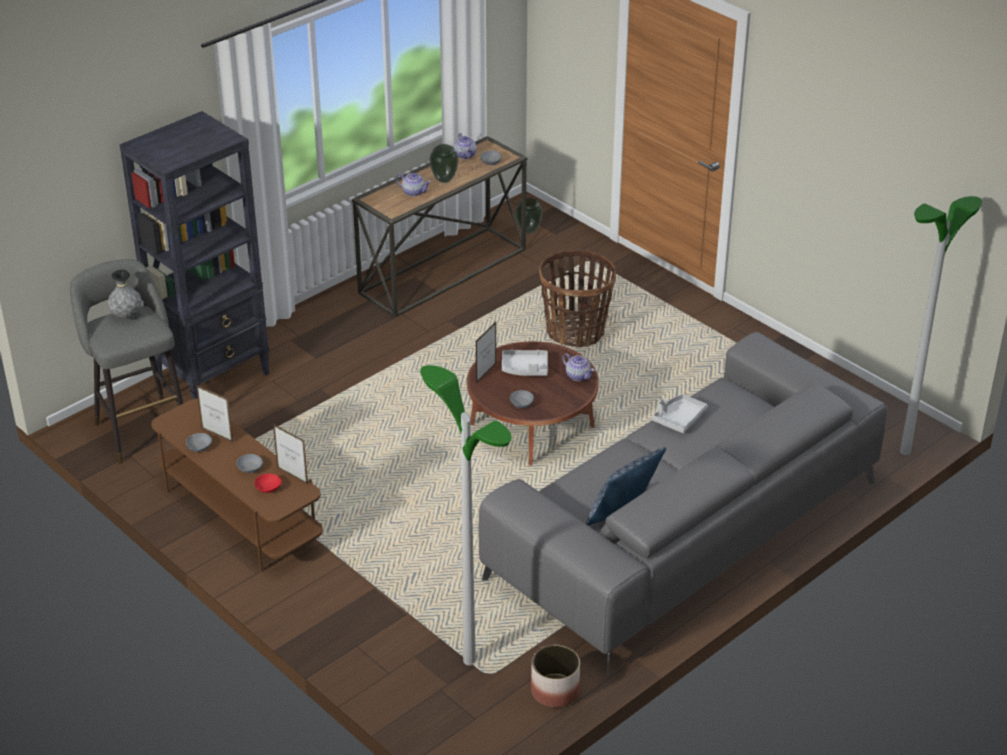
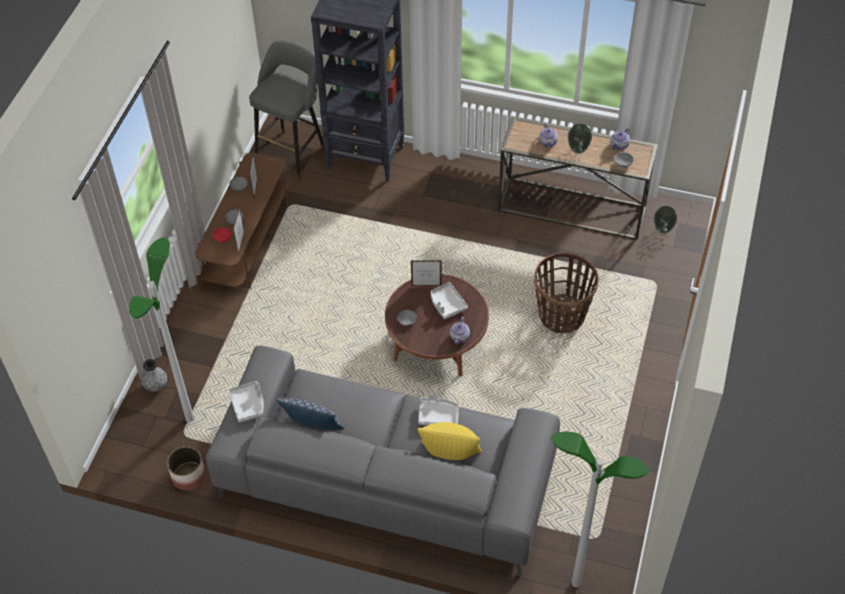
camera: 60 degrees right, 15 degrees up
(126, 316) = (291, 84): grey vase -> grey vase (156, 386)
(568, 532) = (248, 404): none -> grey tray
(735, 430) = (450, 454): none -> yellow pillow

